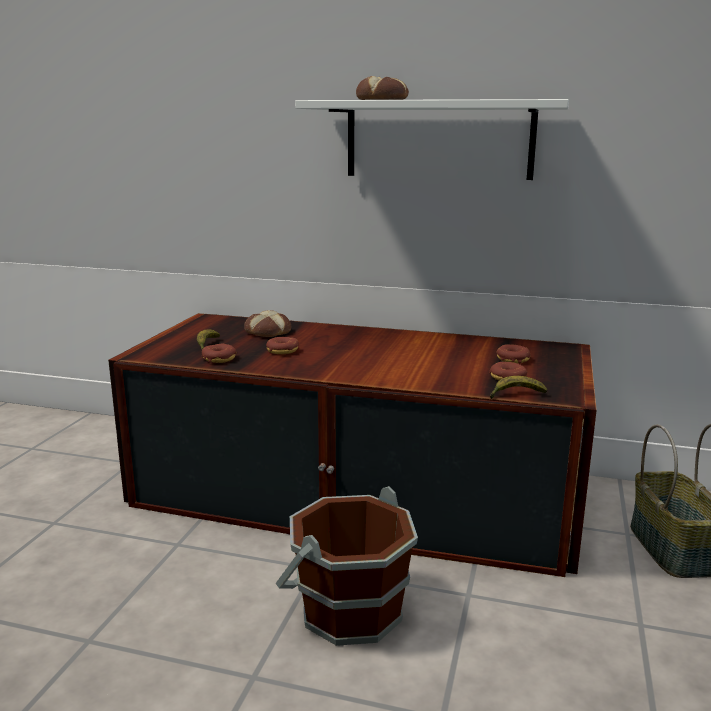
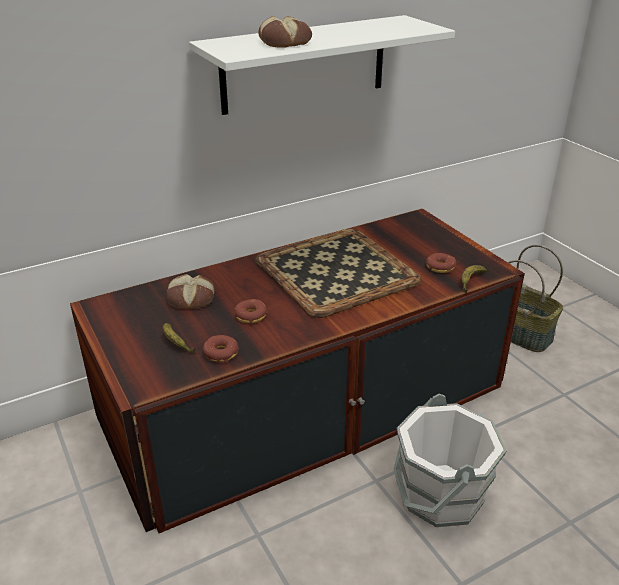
camera: 45 degrees left, 15 degrees up
(349, 610) = (439, 495): brown bucket -> white bucket
(406, 351) = (336, 270): none -> tray
(512, 359) = (411, 246): donut -> none

